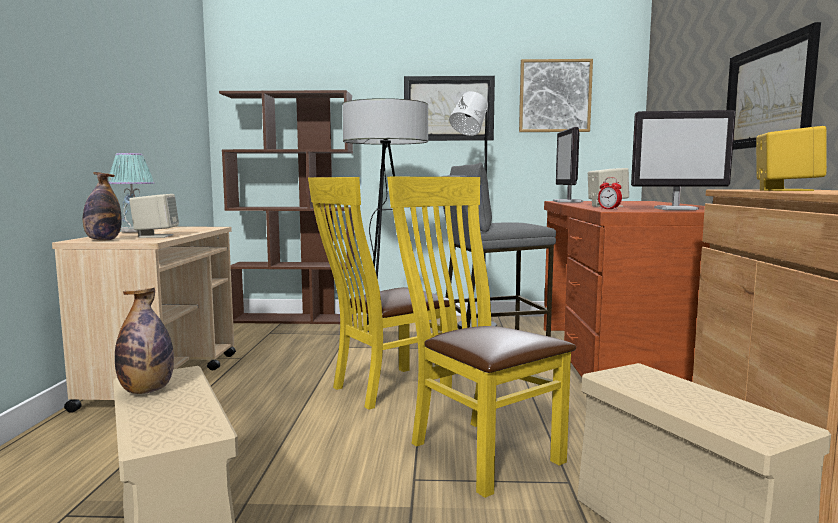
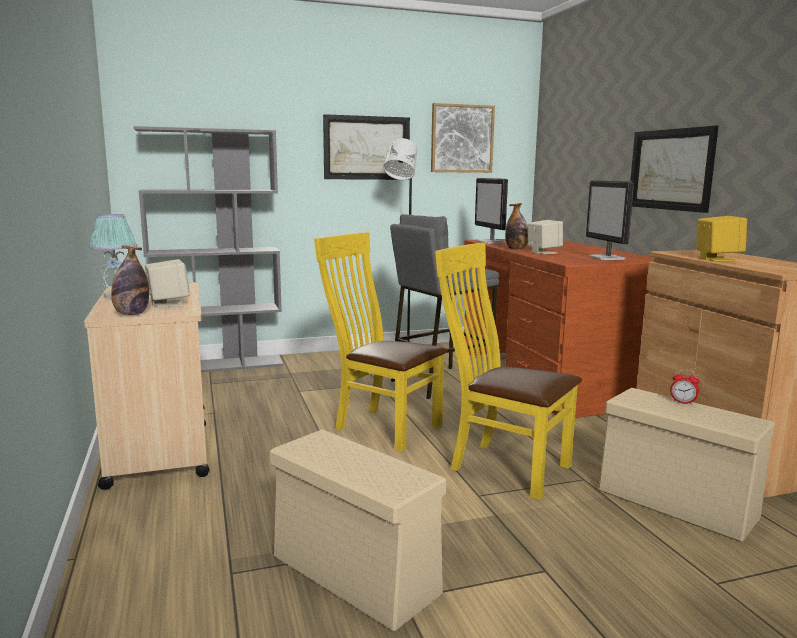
camera: 20 degrees left, 5 degrees up
(147, 391) = (321, 456): bottle -> bottle (516, 249)
(295, 319) = (220, 365): brown bookcase -> grey bookcase
(384, 389) = (382, 427): yellow chair -> yellow chair turned 90 degrees clockwise
(386, 339) = (334, 378): floor lamp -> none
(609, 209) = (562, 260): alarm clock -> alarm clock (683, 402)
(676, 209) = (607, 258): monitor -> monitor turned 90 degrees clockwise

